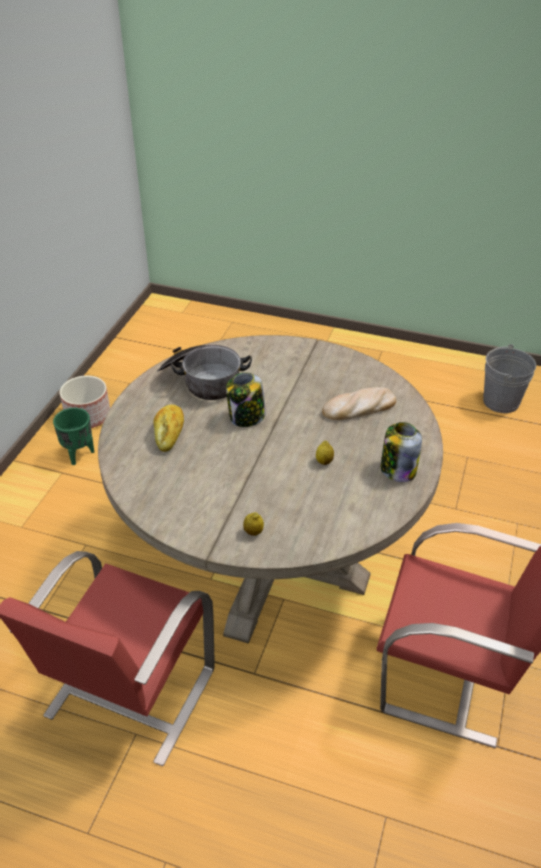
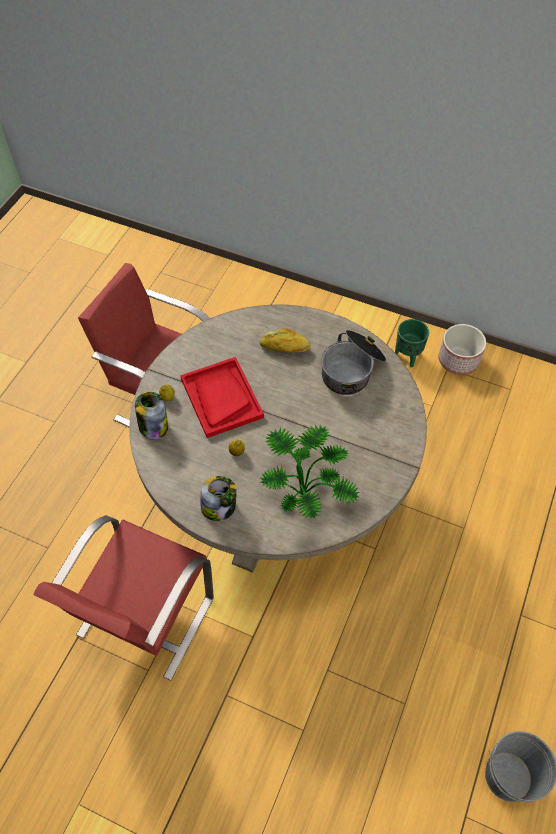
camera: 95 degrees right, 15 degrees up
(246, 417) = (300, 400): jar -> jar (153, 426)
(249, 481) = (221, 398): none -> red tray
(359, 408) = (306, 489): bread -> potted plant

